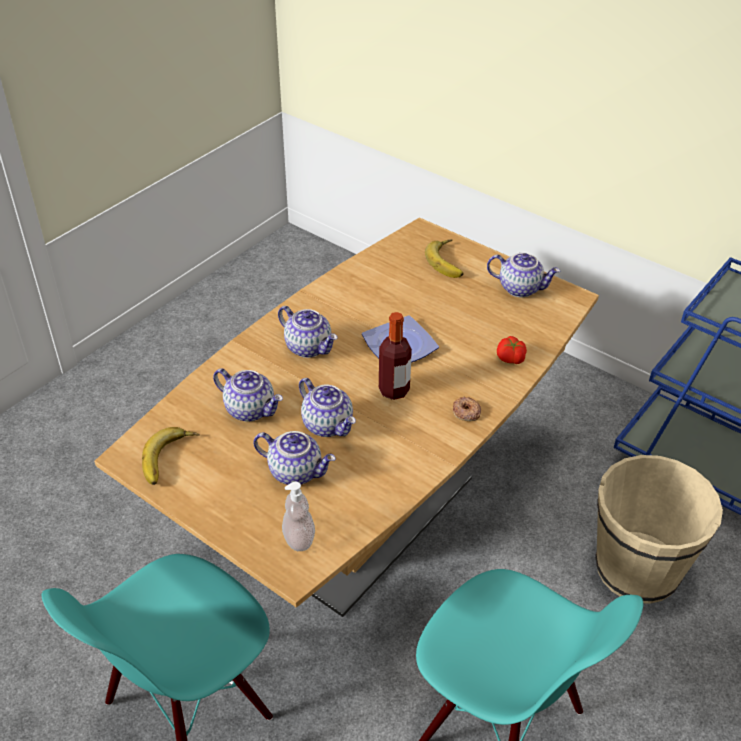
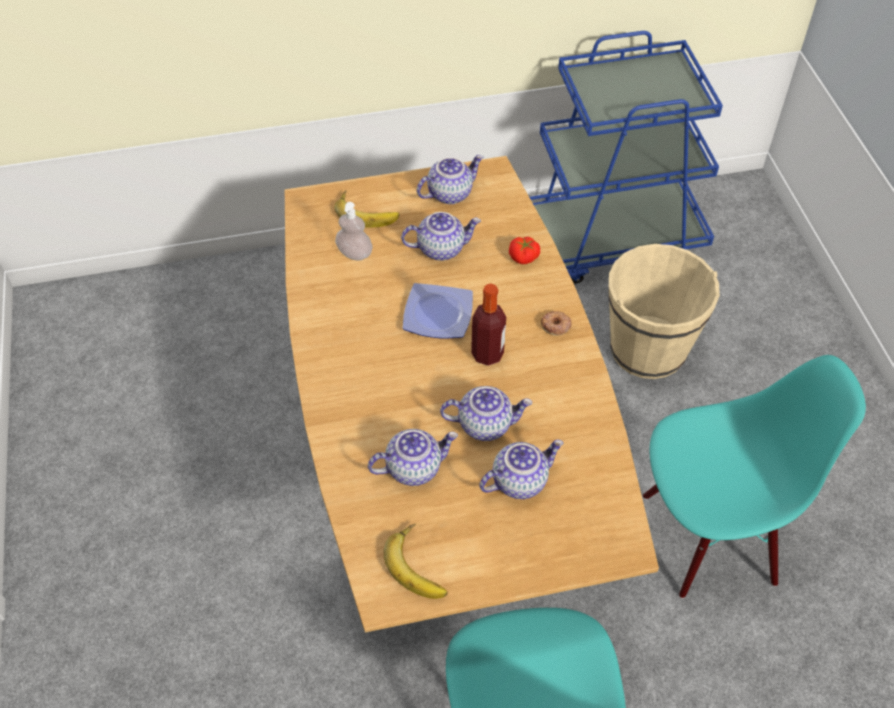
camera: 50 degrees left, 10 degrees up
(299, 539) = (595, 524): soap dispenser -> soap dispenser (354, 253)
(309, 347) = (376, 376): teapot -> teapot (441, 248)

